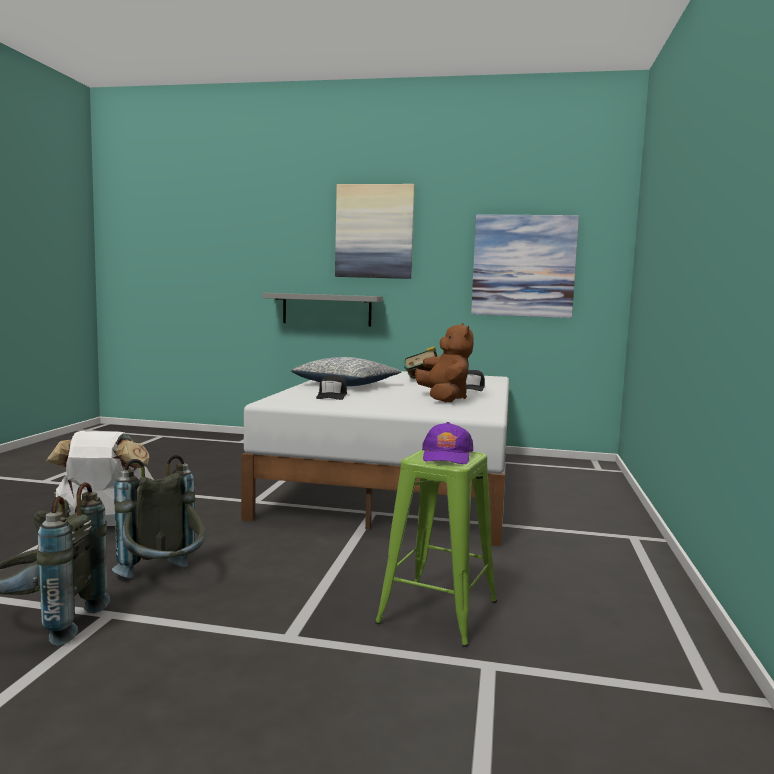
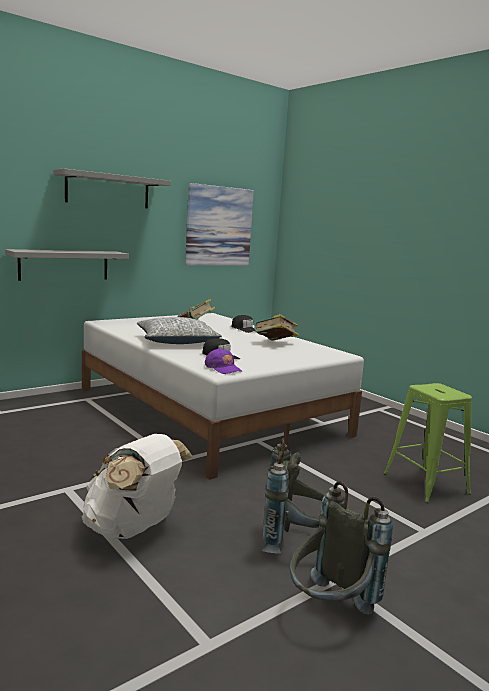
camera: 50 degrees left, 5 degrees up
(374, 231) = (108, 190): picture -> grey shelf
(444, 399) = (275, 343): brown plush toy -> book
(446, 456) = (440, 390): purple cap -> purple cap (223, 368)

